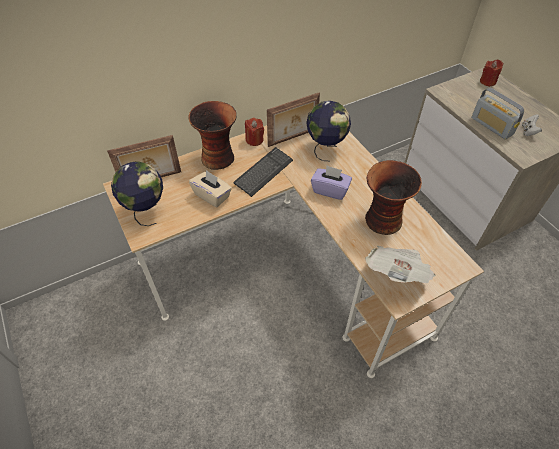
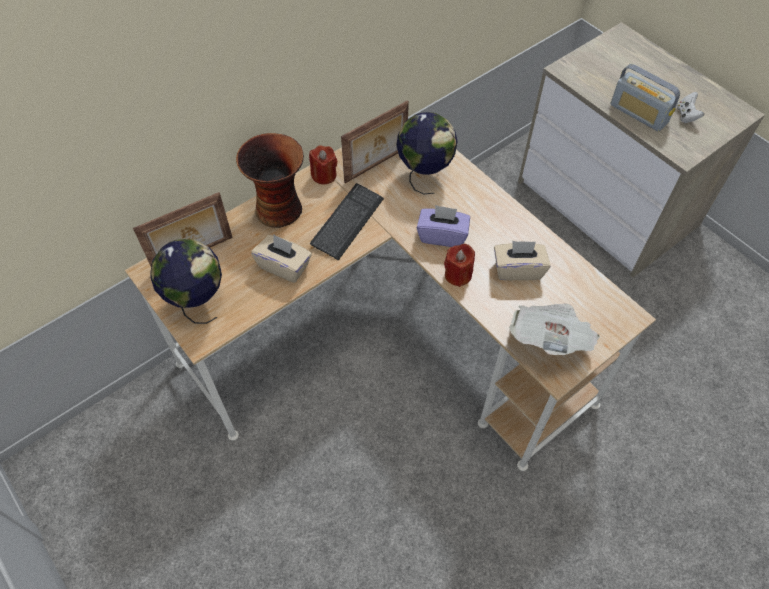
camera: 10 degrees left, 5 degrees up
(382, 220) = (518, 269): vase -> beige tissue box
(487, 81) = (624, 47): red candle -> red candle (458, 275)

